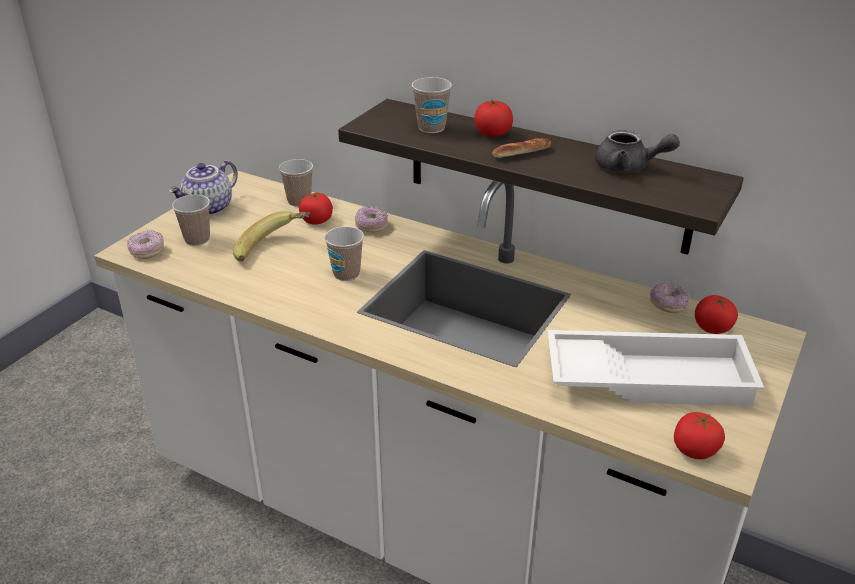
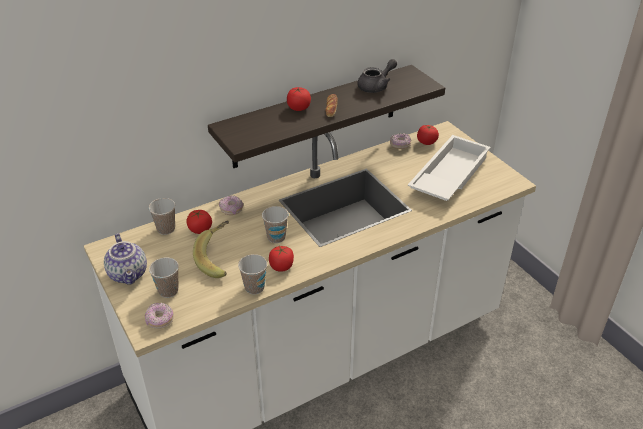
camera: 60 degrees left, 5 degrees up
(431, 128) = (269, 123): cup -> cup (254, 287)
(695, 450) = (502, 186): tomato -> tomato (281, 266)

